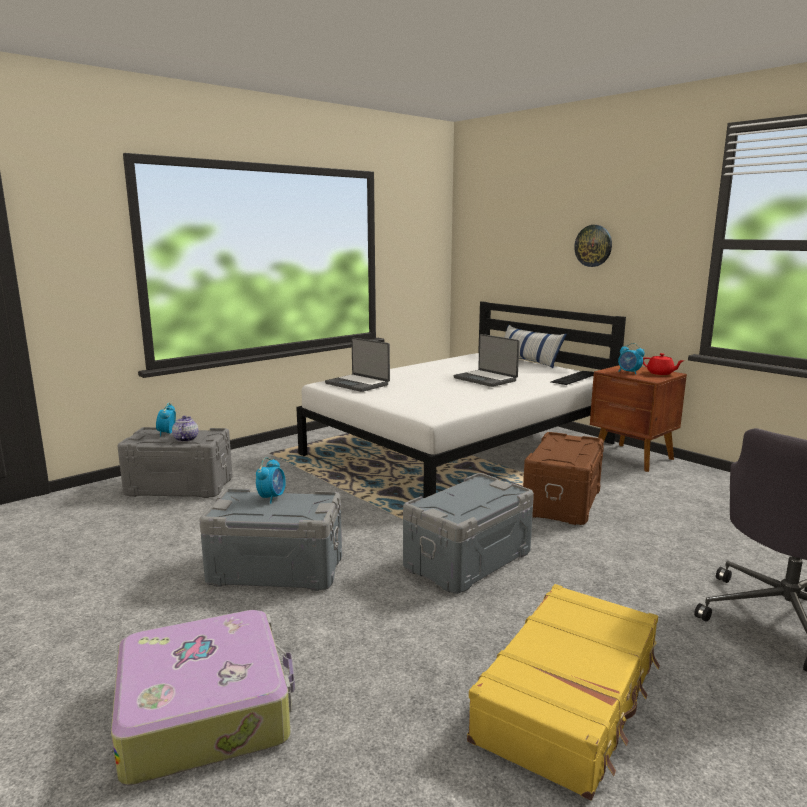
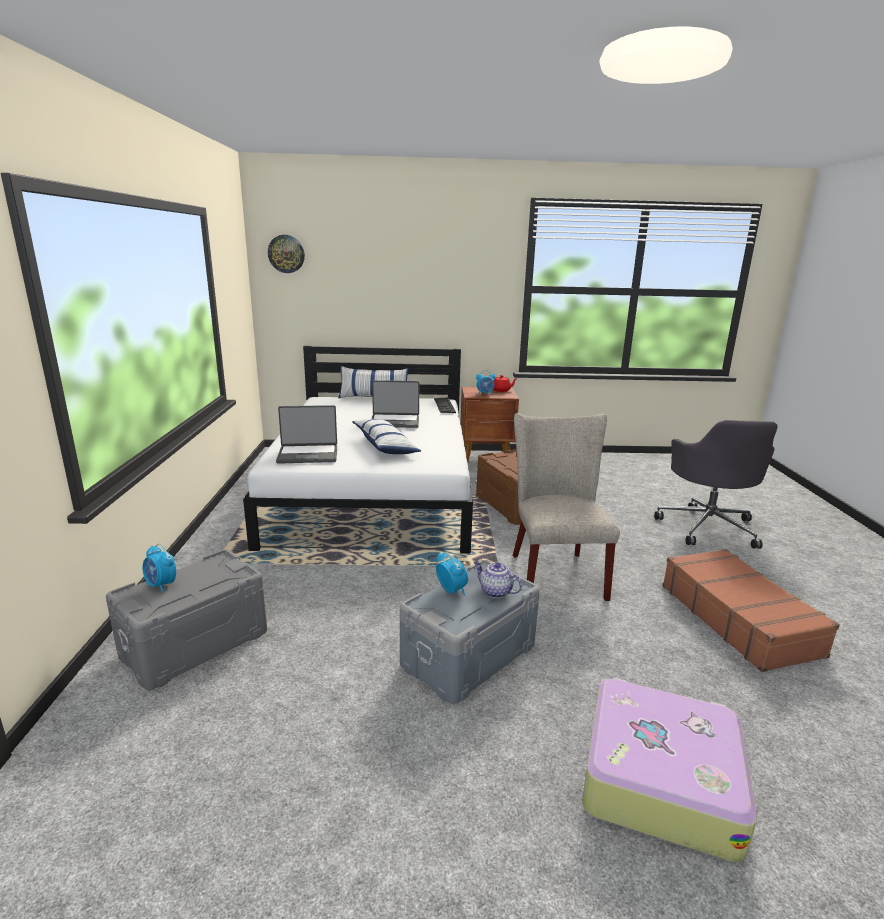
camera: 50 degrees left, 5 degrees up
(185, 439) = (206, 580): teapot -> teapot (495, 591)
(428, 392) = (385, 446): none -> pillow
(469, 560) = (553, 572): grey storage box -> beige chair
(570, 699) = (738, 619): yellow suitcase -> brown suitcase
(593, 245) = (423, 290): wall clock -> wall clock (286, 254)

